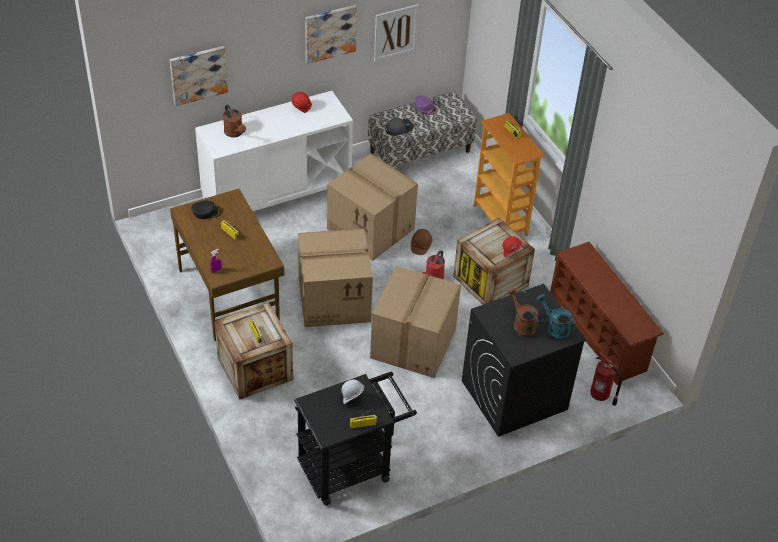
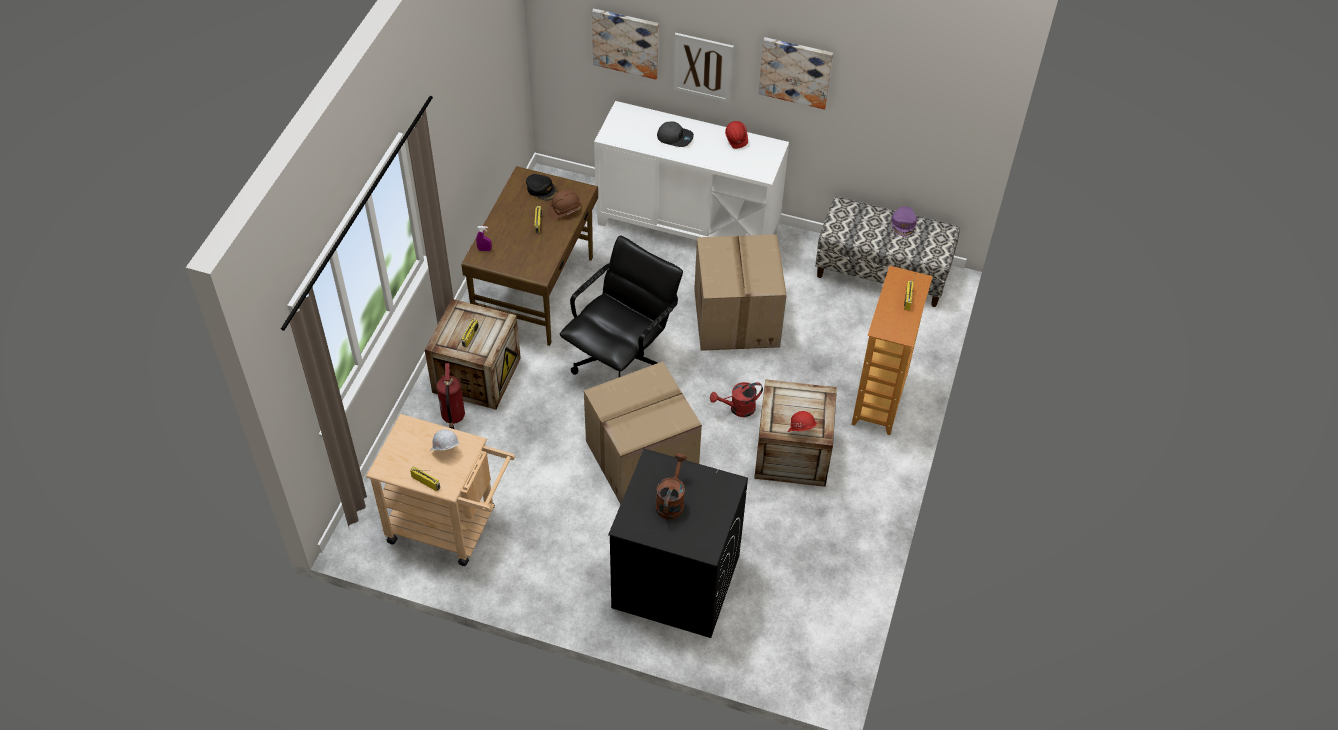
camera: 45 degrees right, 5 degrees up
(235, 133) = (643, 128): brown watering can -> none
(335, 299) = (621, 362): cardboard box -> black office chair
(352, 466) = (451, 527): black cart -> beige cart
(395, 32) = (885, 113): picture -> picture (703, 67)
(398, 128) = (848, 228): grey cap -> grey cap (675, 137)
(420, 245) = (765, 368): brown hard hat -> brown hard hat (564, 209)
(554, 329) = (698, 530): turquoise watering can -> none
(598, 333) = (840, 589): brown shoe rack -> none
(600, 395) = (761, 652): fire extinguisher -> fire extinguisher (453, 417)

